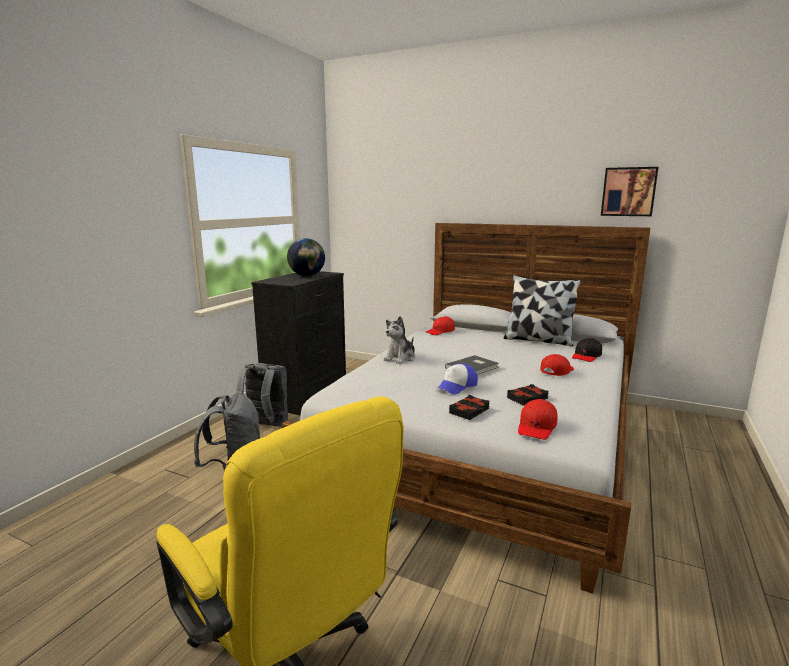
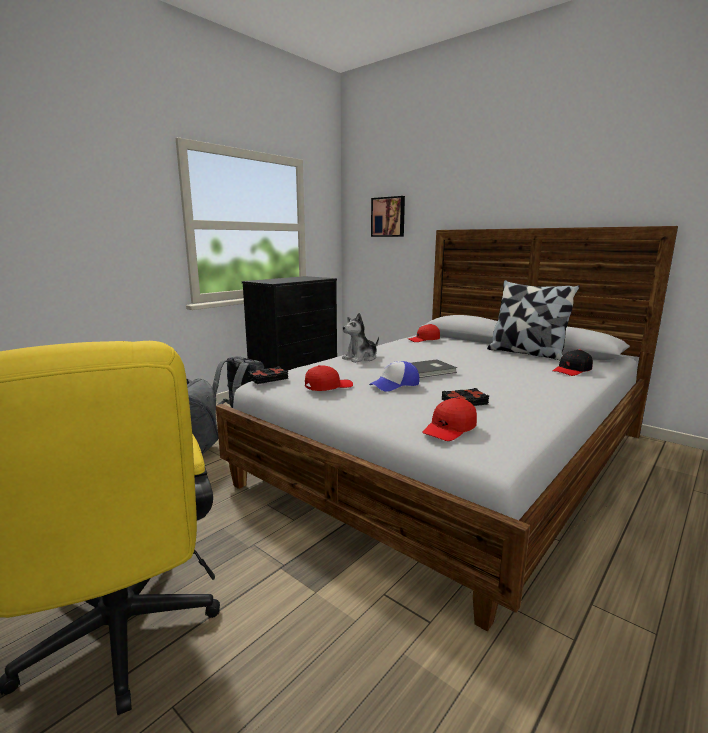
camera: 15 degrees right, 0 degrees up
(307, 275) = (299, 279): globe -> none
(469, 411) = (388, 407): black book -> black book (268, 379)
(557, 371) = (523, 381): red cap -> red cap (328, 386)
(628, 192) = (652, 184): picture -> picture (388, 217)

